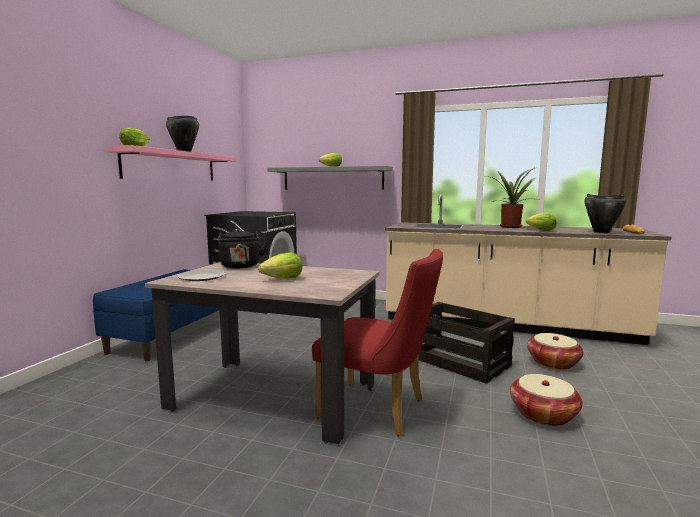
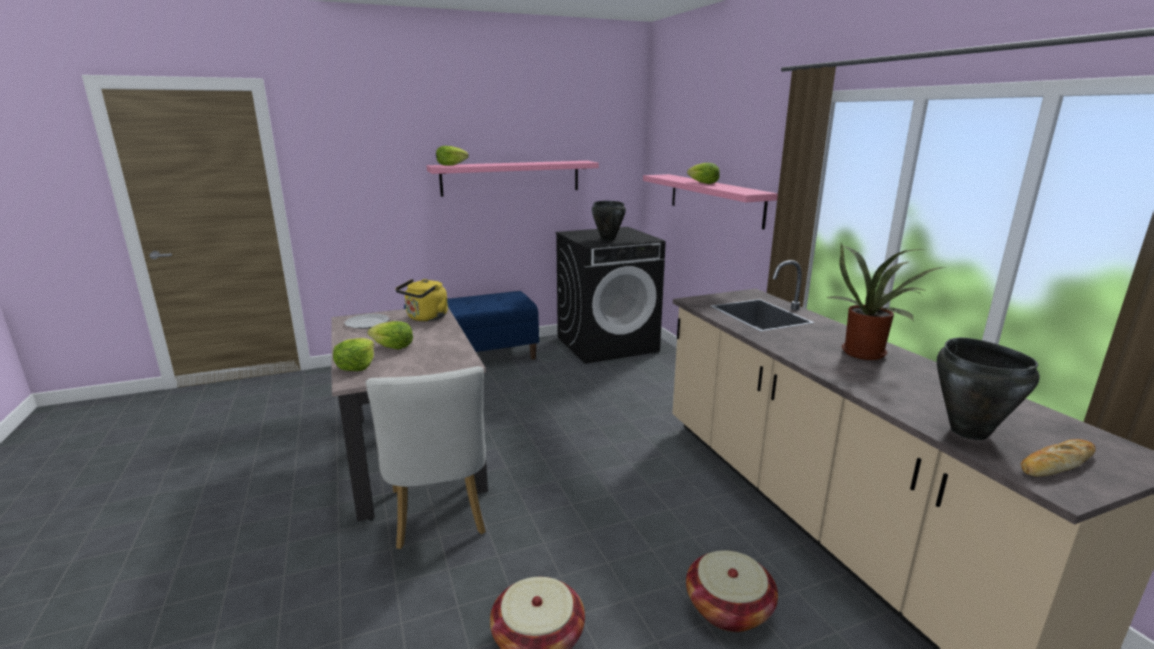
camera: 50 degrees right, 10 degrees up
(184, 152) = (517, 163): black cooking pot -> black cooking pot (607, 239)
(240, 267) = (425, 318): black kettle -> yellow kettle
(332, 178) = (714, 199): grey shelf -> pink shelf
(379, 410) = (439, 517): red chair -> white chair
(460, 362) = (619, 525): crate -> none
(541, 230) = (866, 381): lettuce -> lettuce (356, 366)

